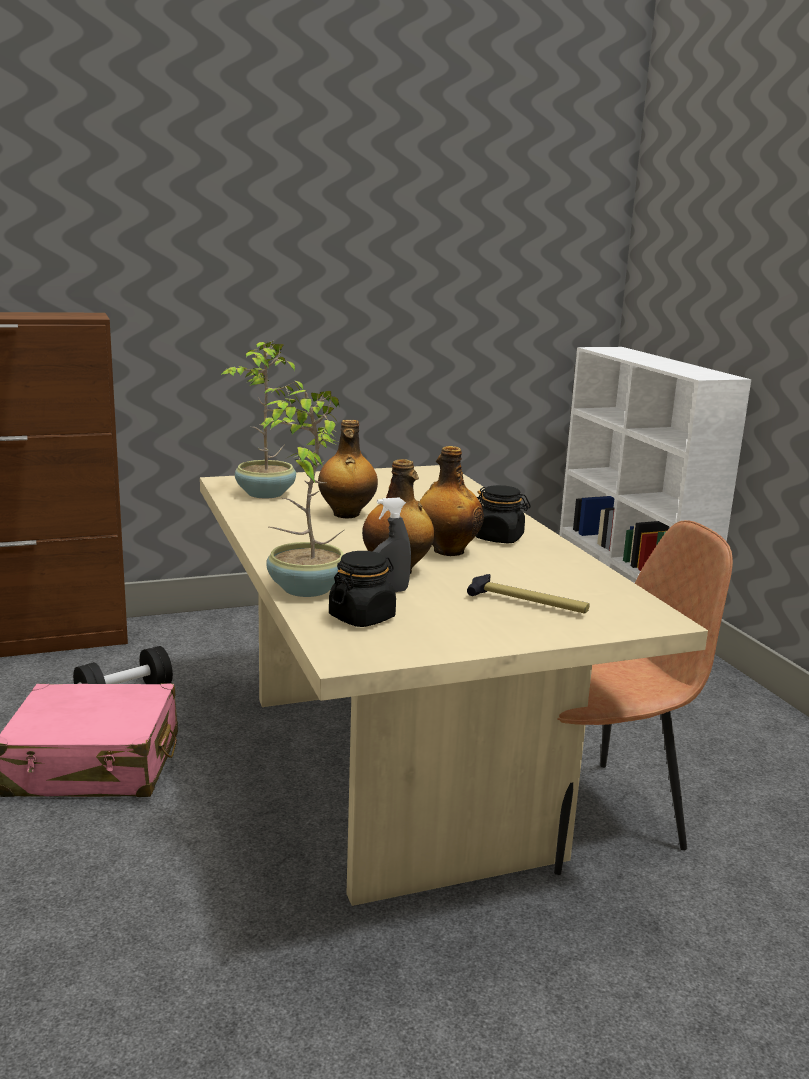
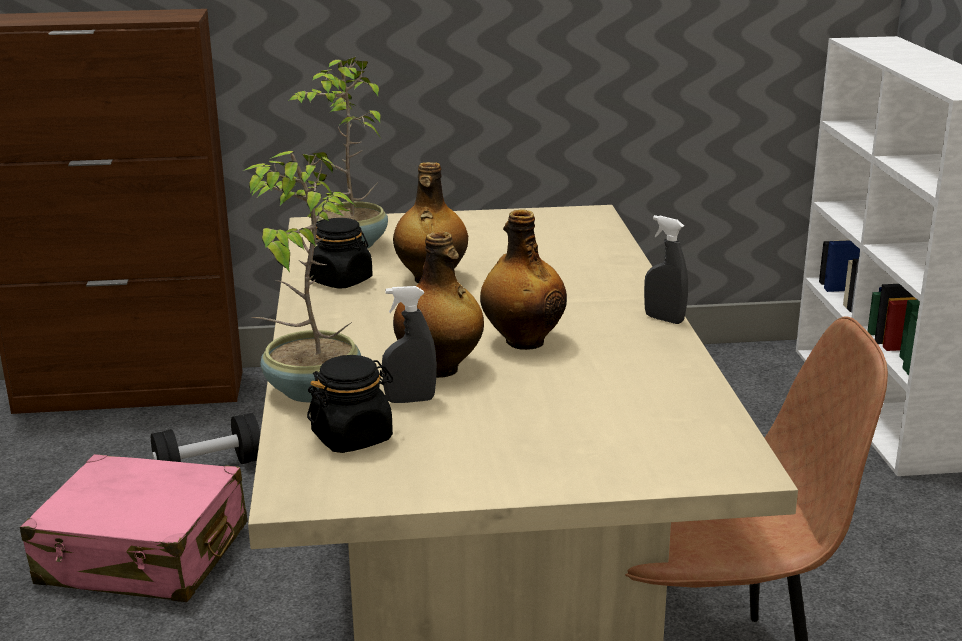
camera: 15 degrees right, 5 degrees up
(499, 538) = (603, 324): black jar -> black jar (341, 281)
(528, 603) = (576, 429): hammer -> none
(540, 533) = (664, 319): none -> grey spray bottle

